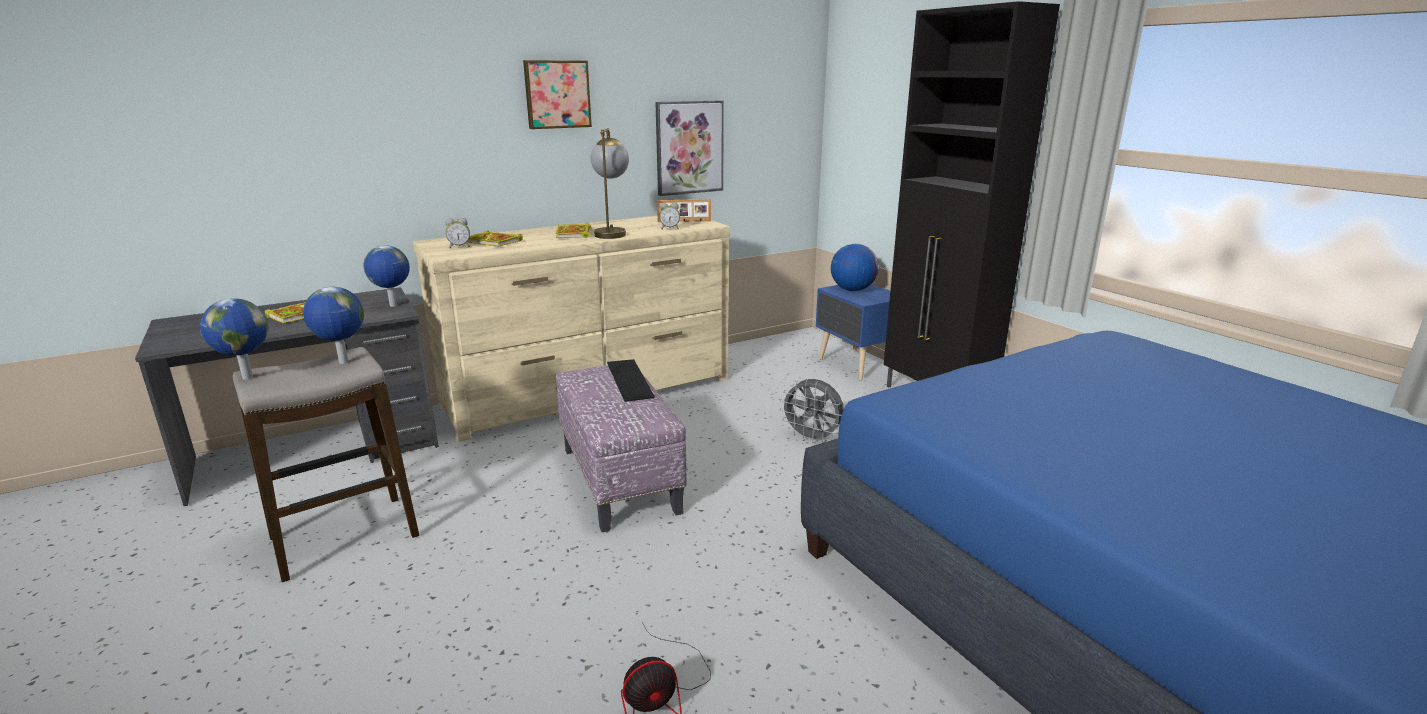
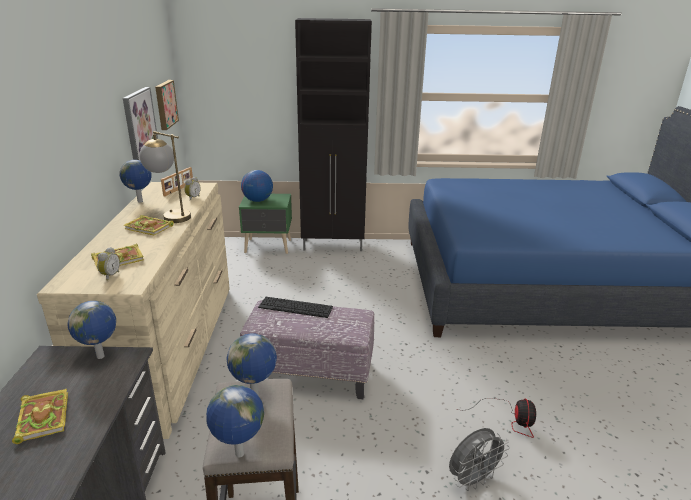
camera: 60 degrees left, 5 degrees up
(557, 94) = (80, 108): picture -> picture (165, 104)
(631, 220) = (140, 201): none -> globe
(812, 438) = (332, 293): grey fan -> grey fan (472, 480)
(856, 366) = (268, 247): blue nightstand -> green nightstand

